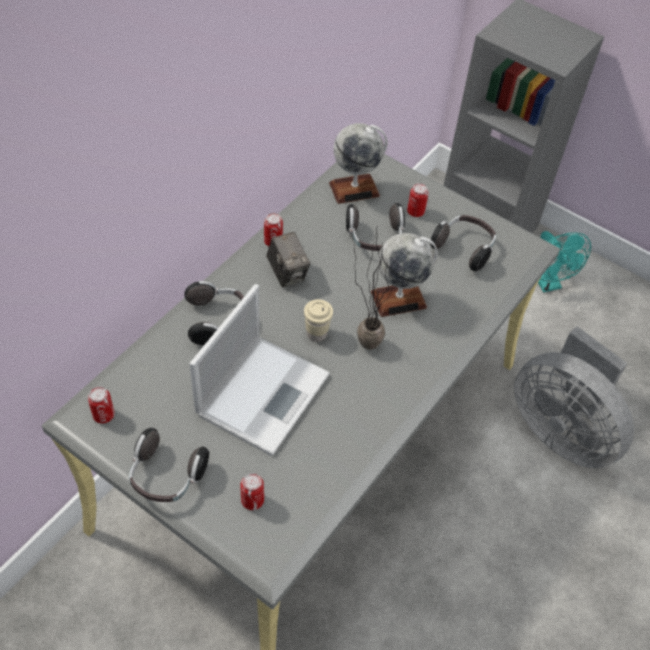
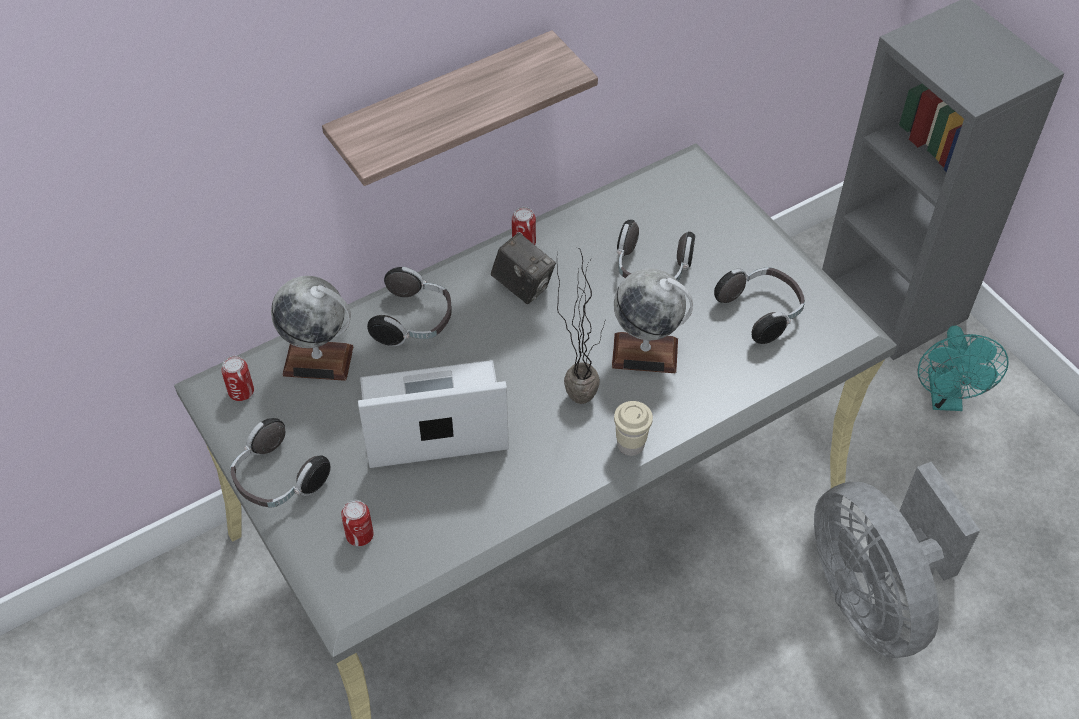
camera: 25 degrees right, 0 degrees up
(211, 149) = (443, 112): none -> shelf
(264, 392) = (430, 417): laptop -> laptop turned 150 degrees counterclockwise
(287, 273) = (523, 286): camera -> camera turned 45 degrees counterclockwise
(316, 333) = (524, 367): beige cup -> beige cup (630, 445)
(354, 189) = (656, 203): globe -> globe (318, 360)
(415, 212) = (721, 250): can -> none

